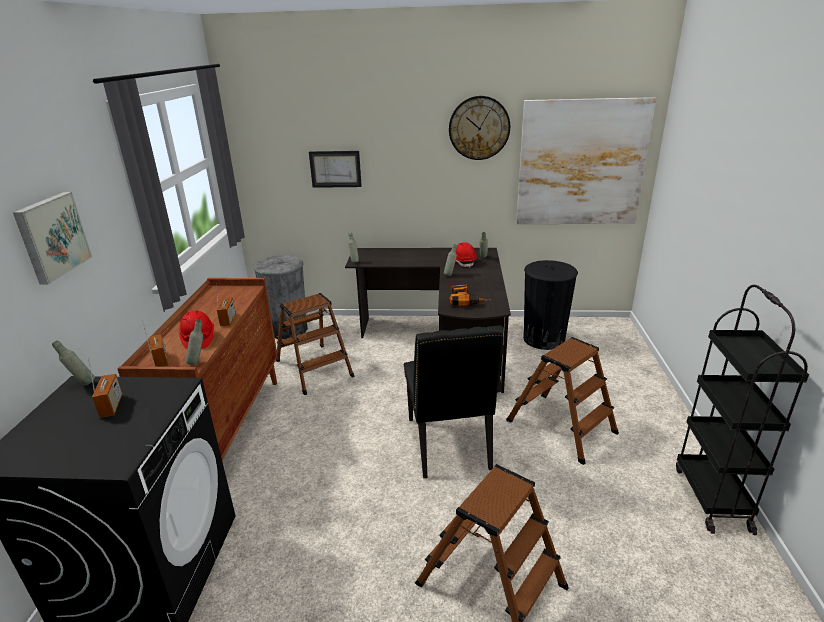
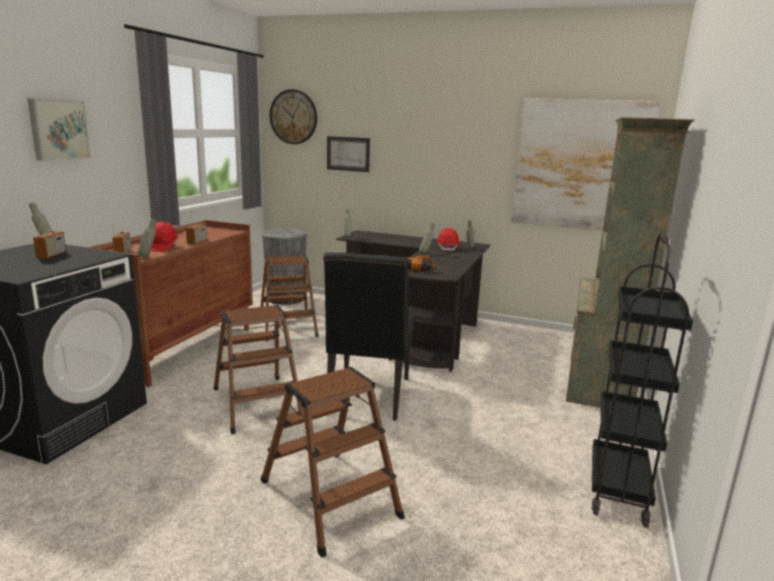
camera: 15 degrees right, 10 degrees down
(479, 128) = (480, 123): wall clock -> wall clock (293, 117)
(544, 339) = (524, 342): black trash can -> none
(561, 426) = (491, 405): brown step ladder -> brown step ladder (257, 402)
(630, 373) = (599, 381): none -> green bookcase

